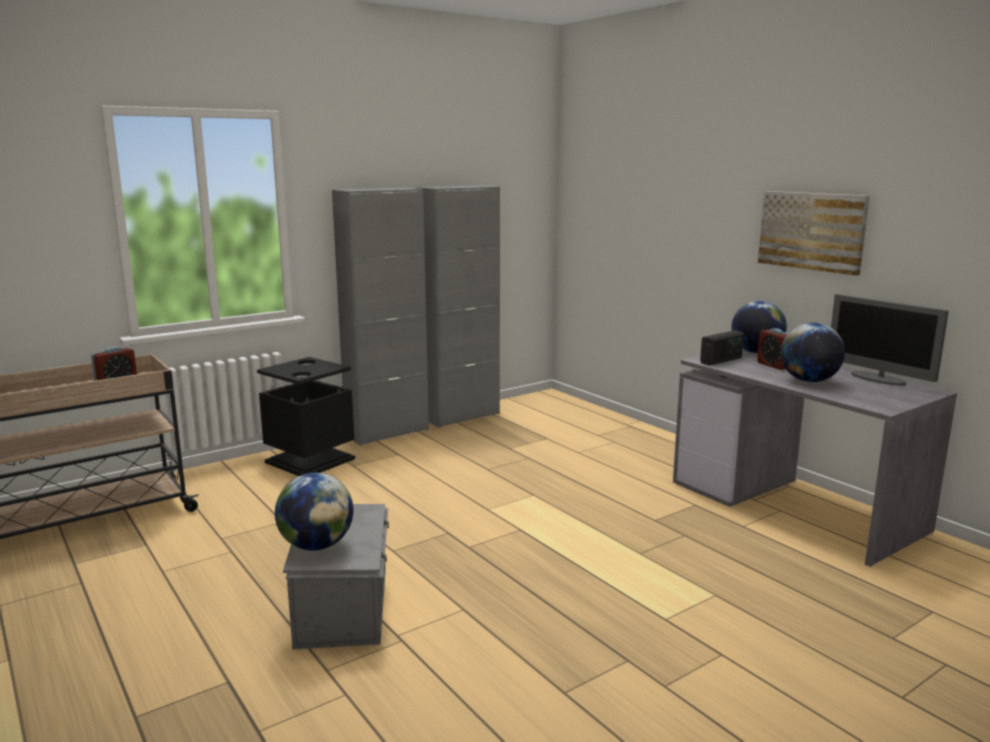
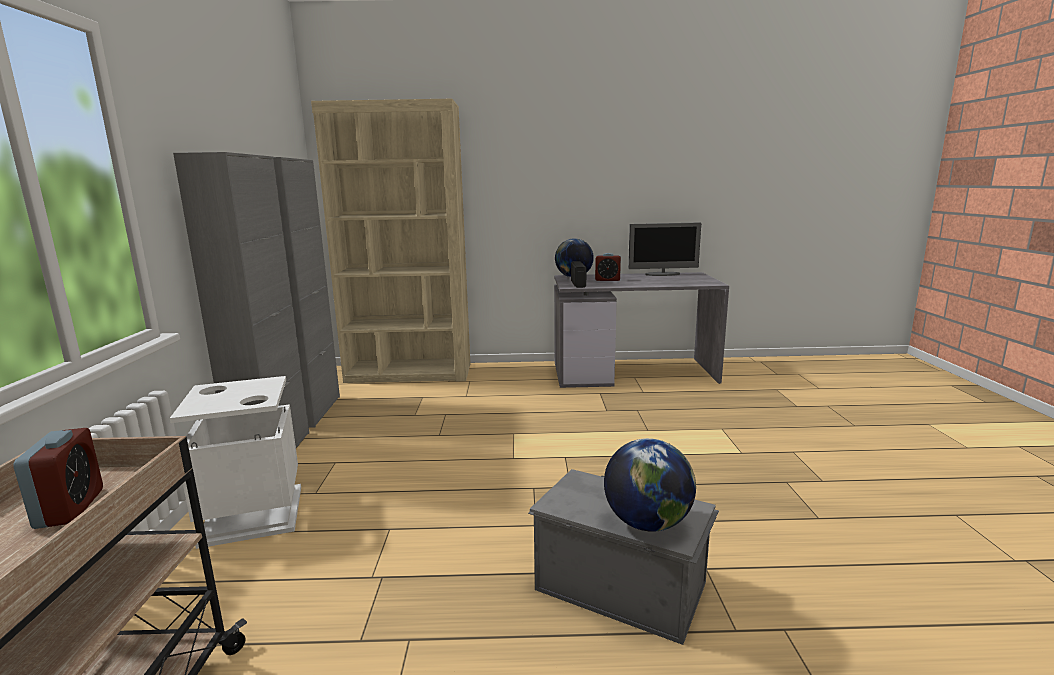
camera: 55 degrees left, 0 degrees up
(310, 460) = (252, 515): black trash can -> white trash can
(587, 416) = (409, 373): none -> beige bookcase
(809, 381) = (648, 282): globe -> none
(812, 231) = (594, 184): picture -> none

